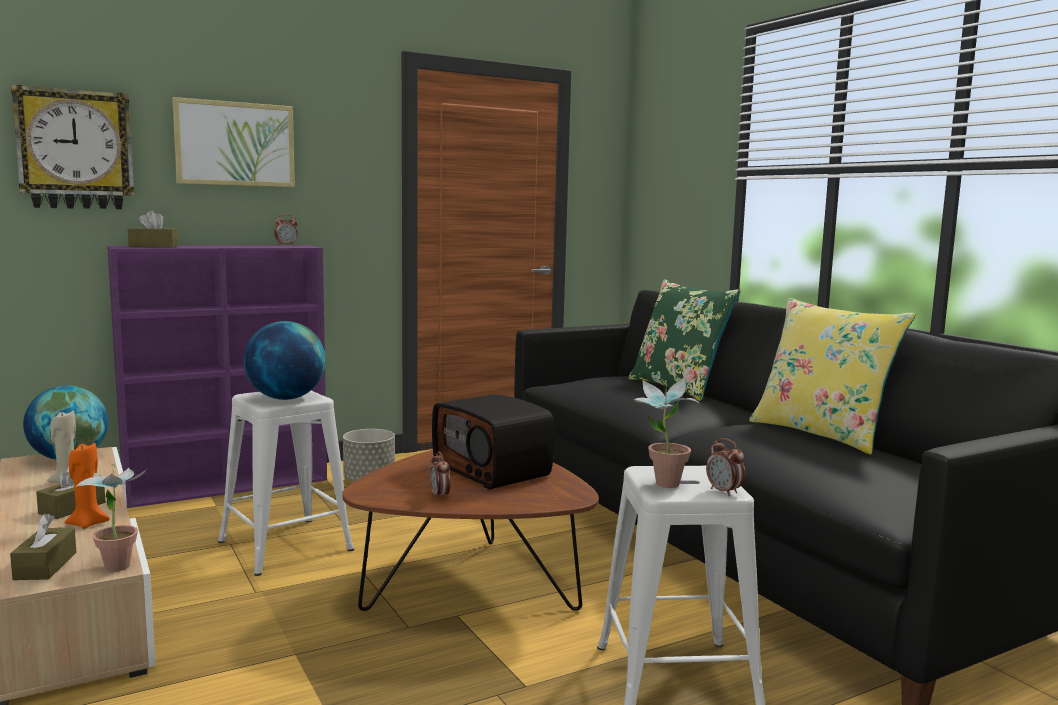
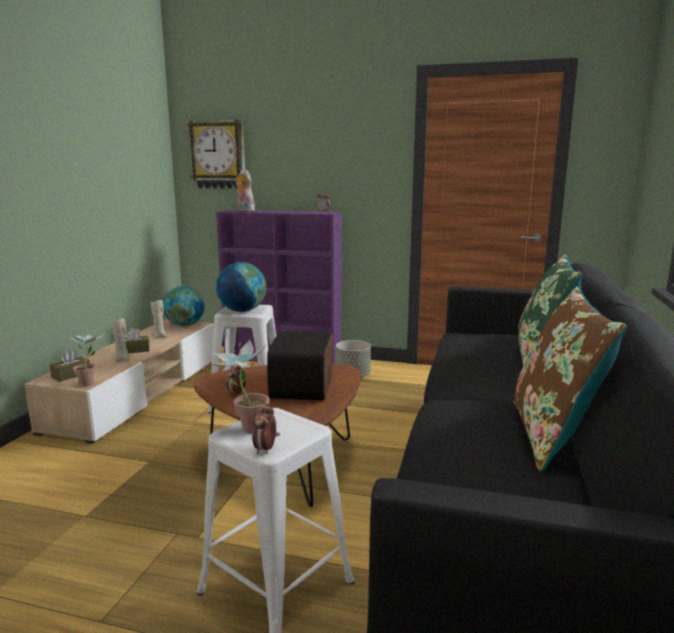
camera: 45 degrees right, 5 degrees up
(87, 524) = (122, 360): orange candle -> beige candle
(153, 246) = (244, 211): brown tissue box -> plush toy
(235, 144) = (300, 145): picture -> none
(821, 434) = (553, 435): yellow pillow -> brown pillow

